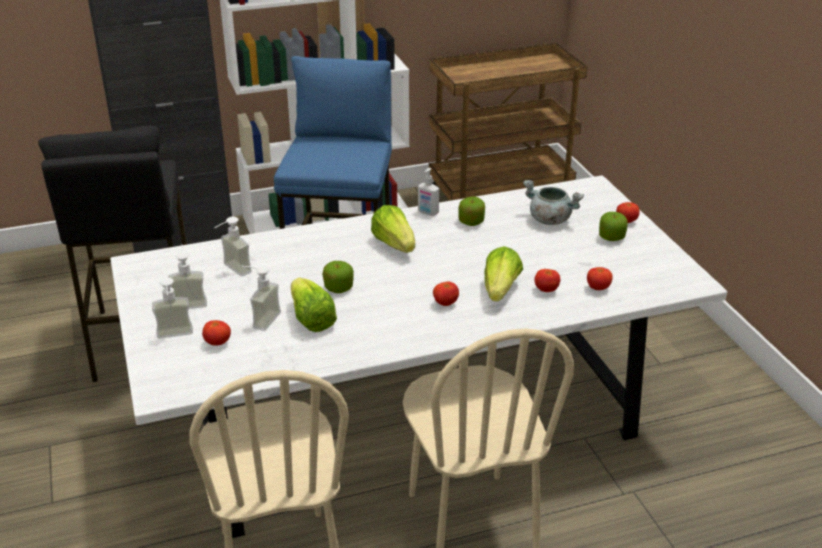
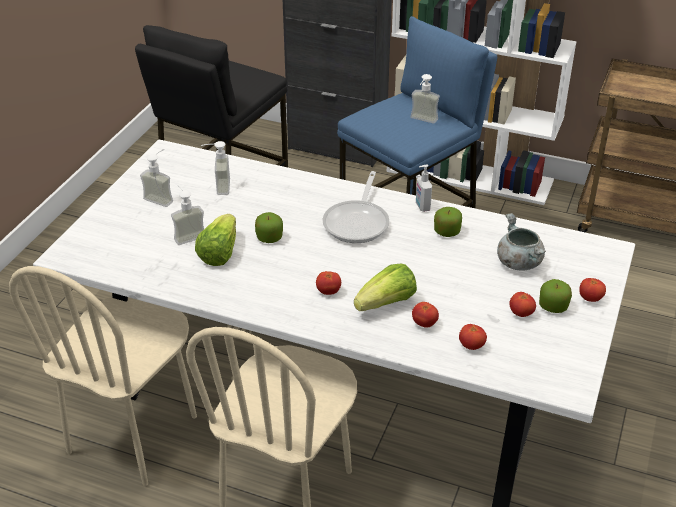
camera: 40 degrees right, 5 degrees up
(175, 337) = (121, 220): soap dispenser -> soap dispenser (421, 121)
(217, 343) = (139, 238): tomato -> tomato (521, 314)
(394, 244) = (358, 222): lettuce -> frying pan

